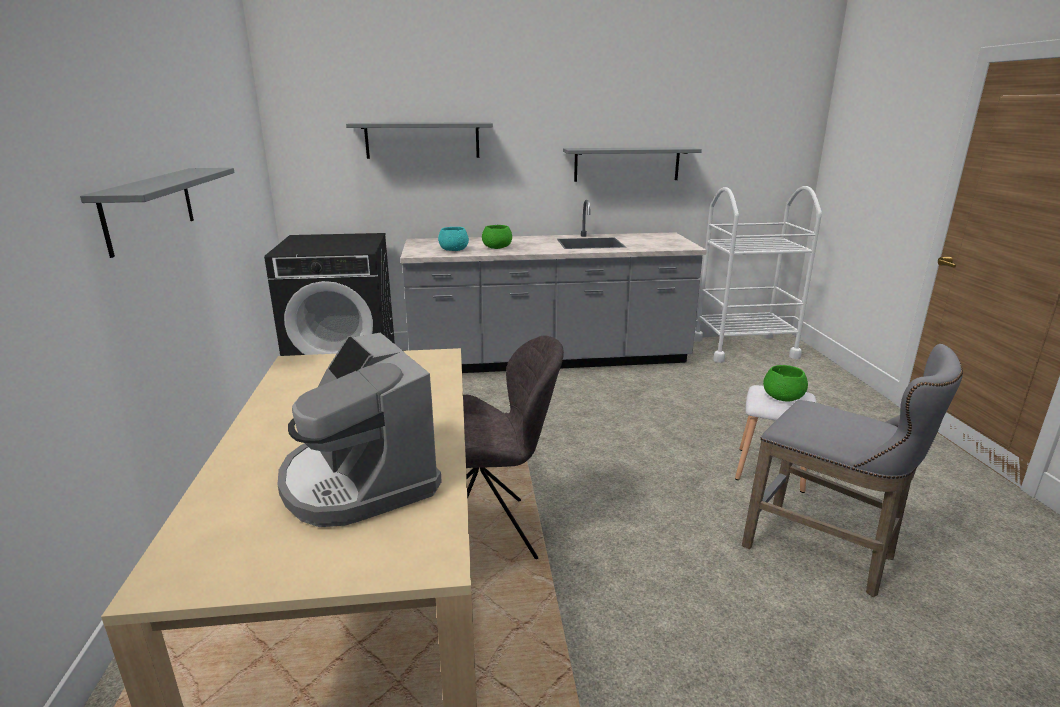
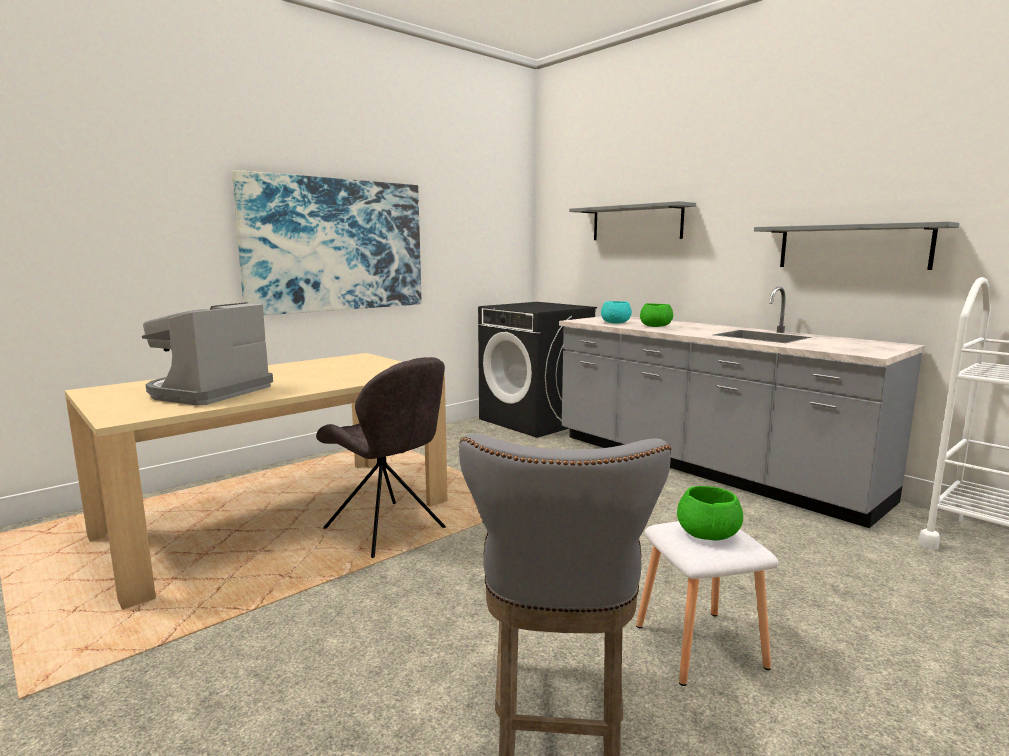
camera: 55 degrees right, 10 degrees down
(150, 208) = (336, 245): grey shelf -> picture

